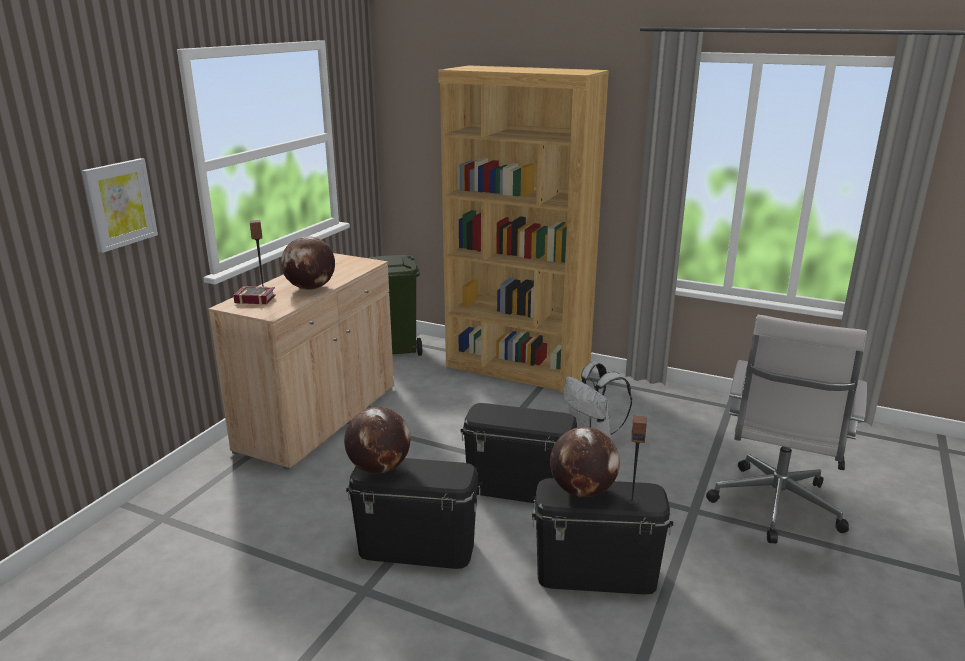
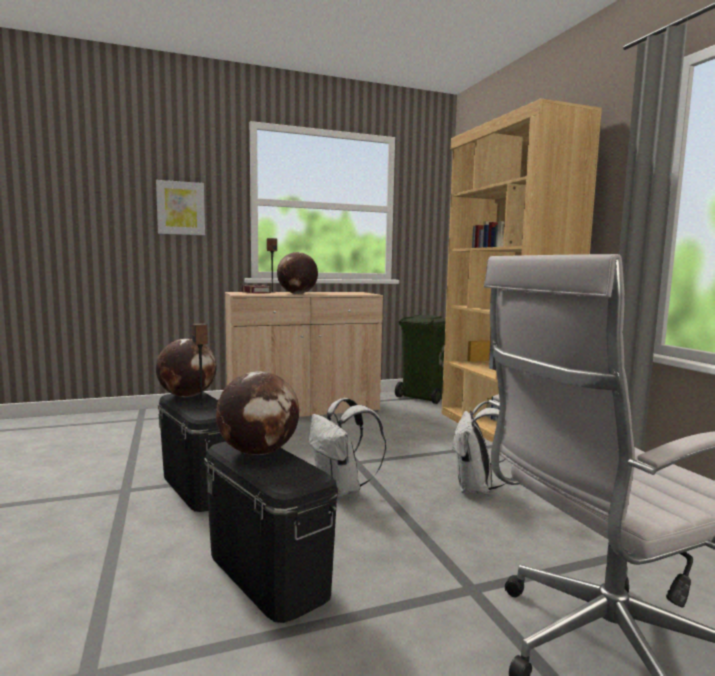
camera: 45 degrees right, 15 degrees down
(519, 487) = (341, 490): black storage box -> white backpack
(632, 501) = (275, 474): speaker -> speaker (202, 407)

